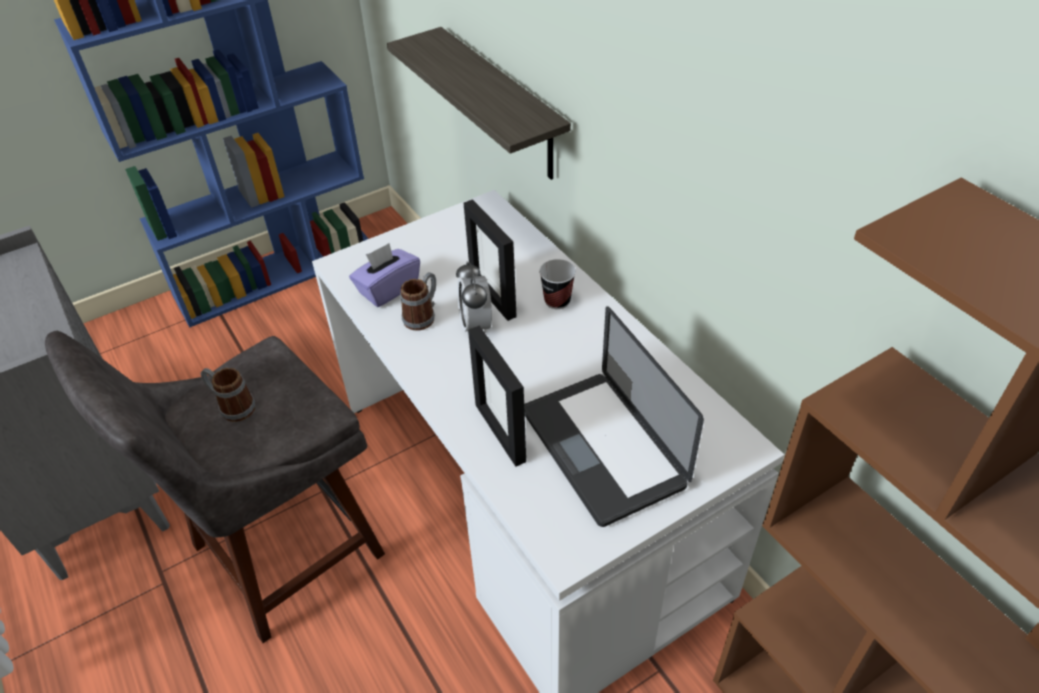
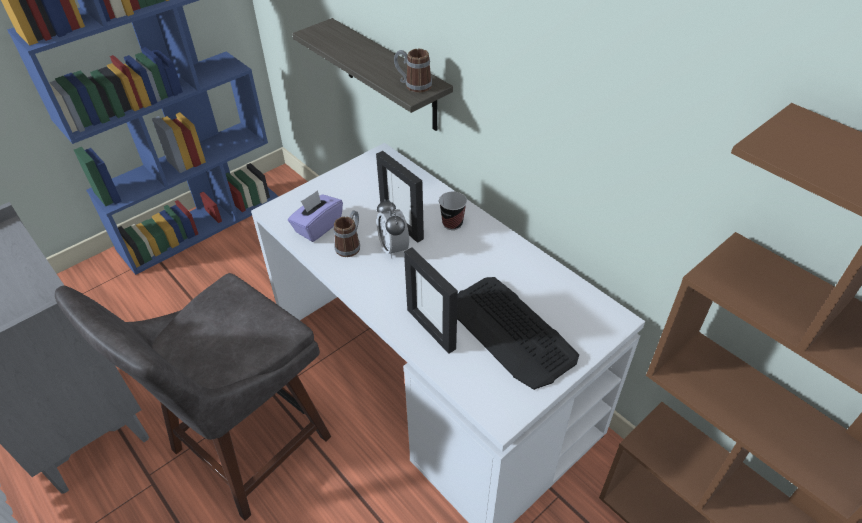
camera: 10 degrees left, 0 degrees up
(232, 406) = (208, 333): mug -> mug (413, 85)
(602, 448) = (511, 332): laptop -> keyboard

